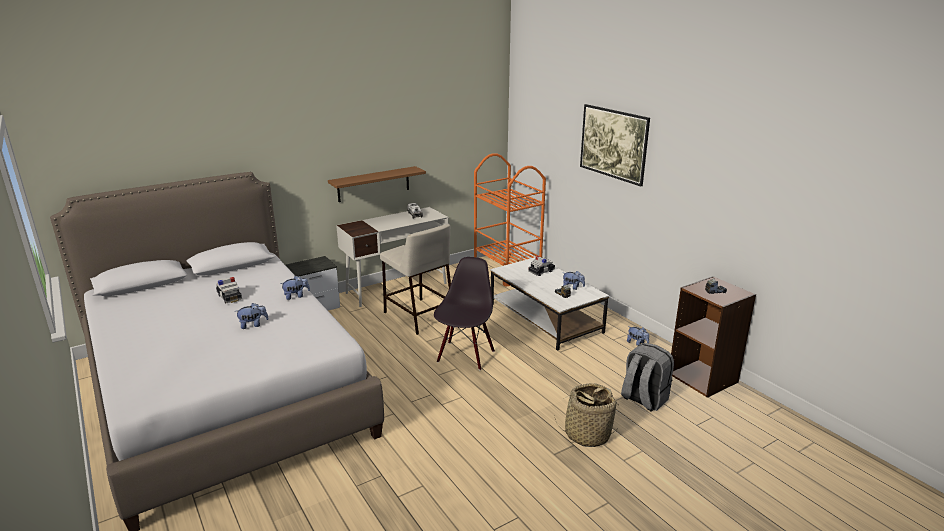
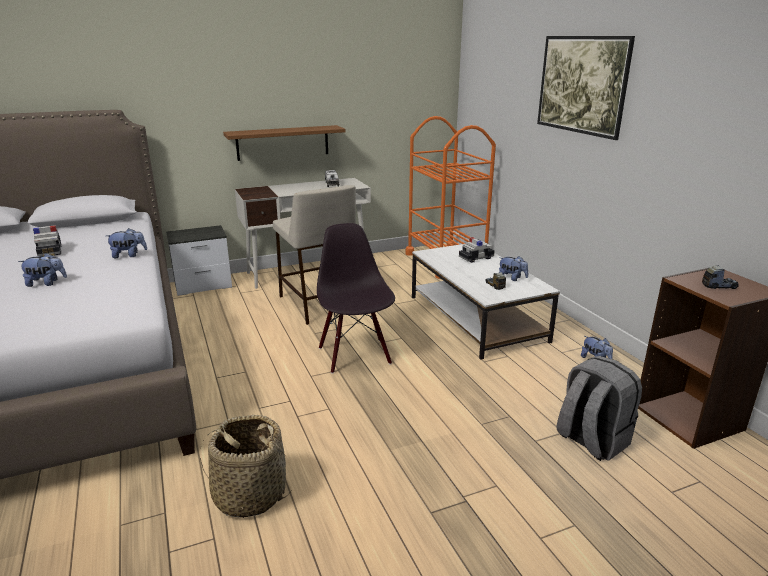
camera: 10 degrees right, 0 degrees up
(465, 356) = (355, 355): black chair -> black chair turned 45 degrees counterclockwise
(587, 434) = (491, 486): basket -> basket (249, 494)

